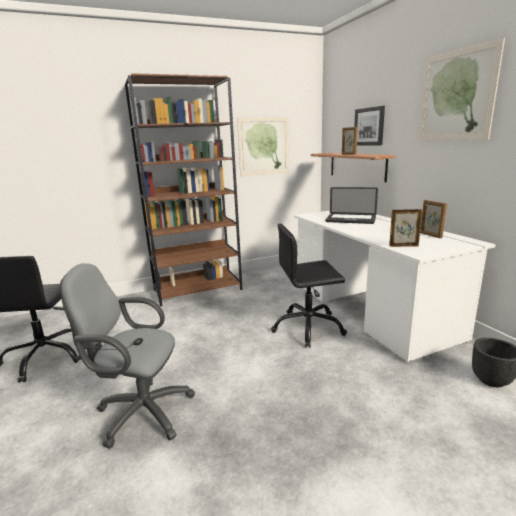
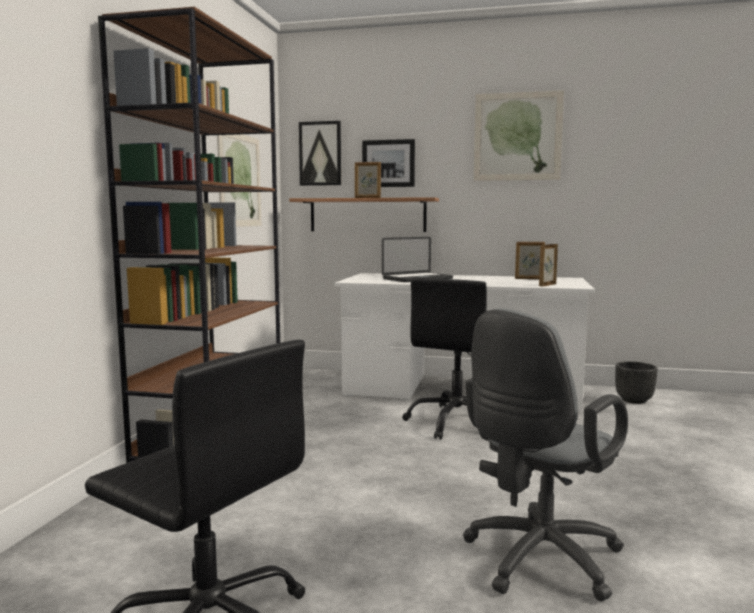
camera: 55 degrees left, 10 degrees down
(337, 120) = (320, 153): none -> picture

